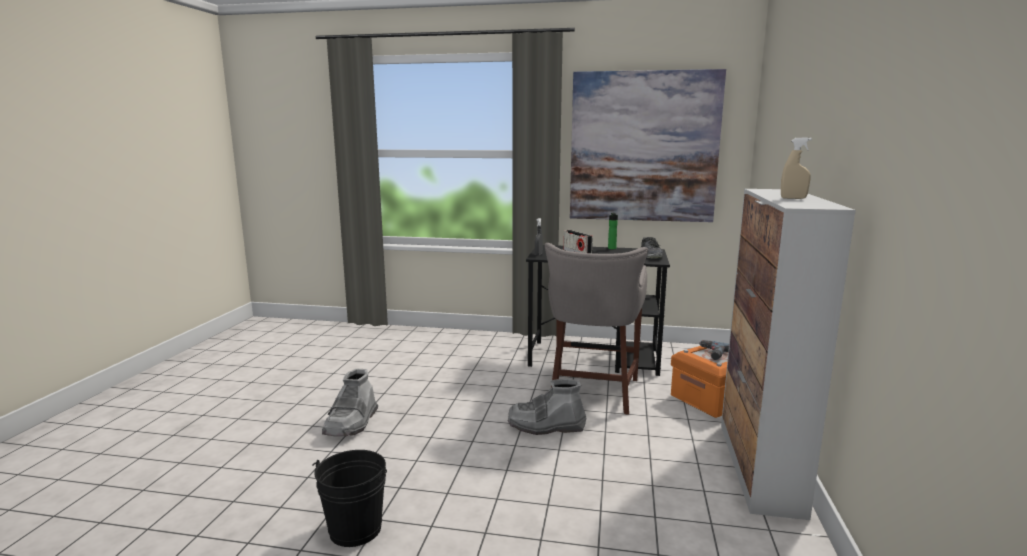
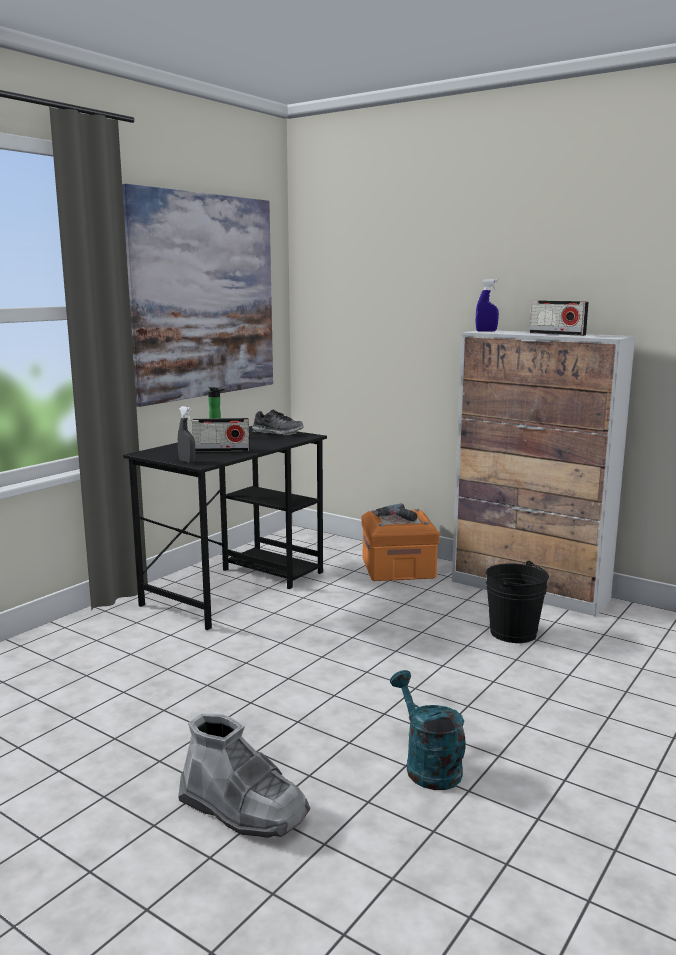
camera: 65 degrees left, 0 degrees up
(355, 529) = (554, 842): black bucket -> black bucket (513, 633)
(420, 467) = (427, 765): none -> turquoise watering can
(546, 426) = (384, 659): grey boot -> none
(592, 393) = (327, 614): grey stool -> none
(769, 190) = (486, 331): none -> blue spray bottle
(793, 198) = (557, 334): beige spray bottle -> radio

